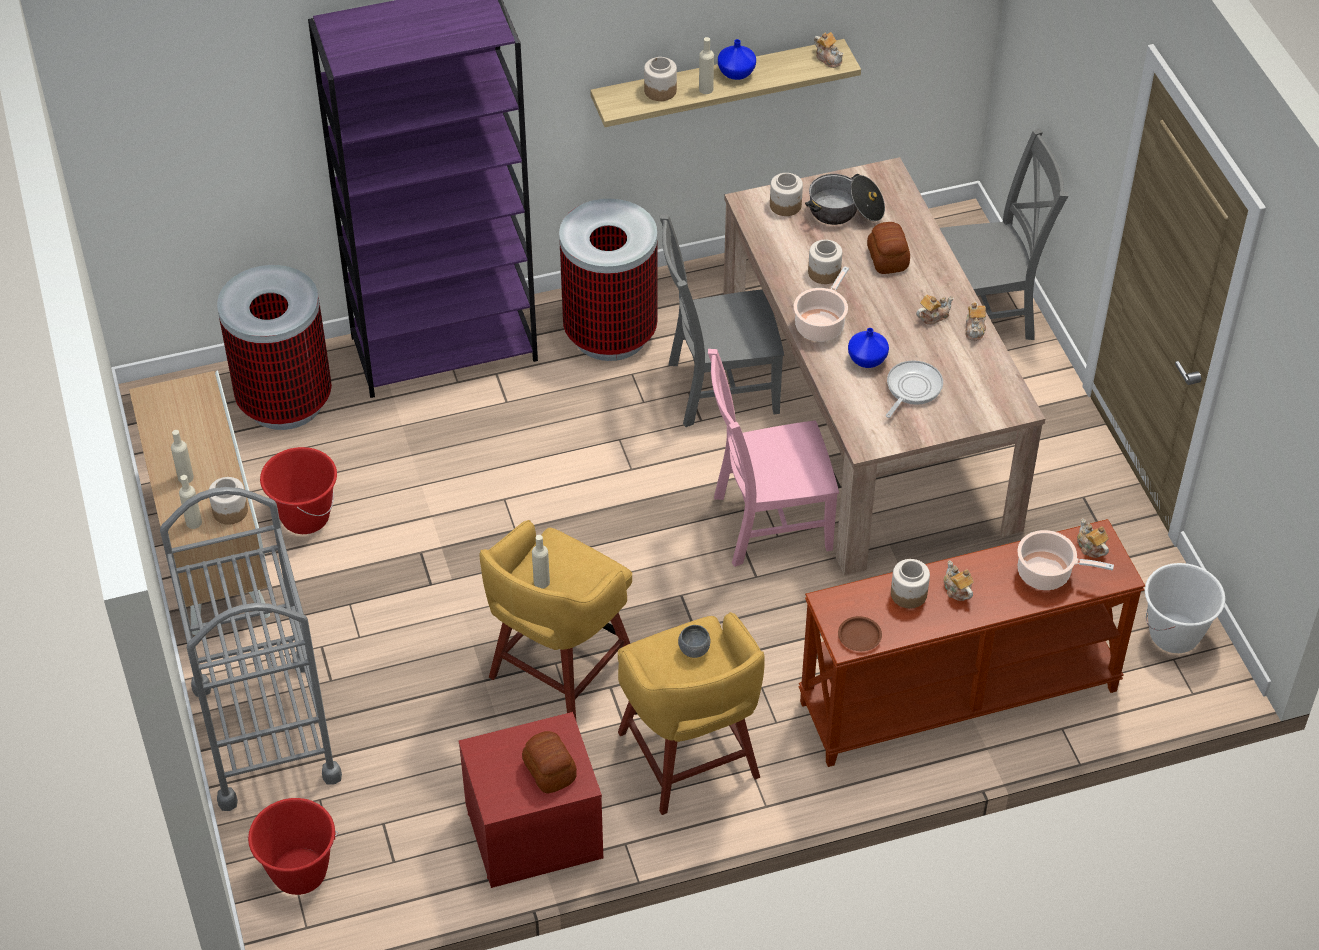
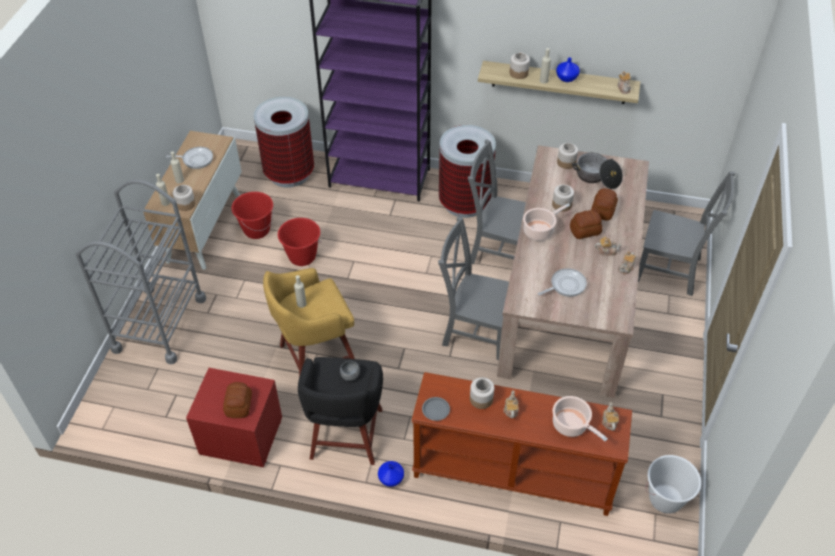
camera: 30 degrees right, 0 degrees up
(183, 433) = (196, 159): none -> frying pan
(299, 873) = (120, 400): red bucket -> red bucket (302, 257)
(689, 759) = (345, 436): yellow stool -> black stool
(766, 523) = (475, 330): pink chair -> grey chair
(859, 636) = (435, 410): brown plate -> grey plate
(867, 360) = (551, 259): blue vase -> blue vase (390, 479)
(884, 298) = (585, 231): none -> bread

